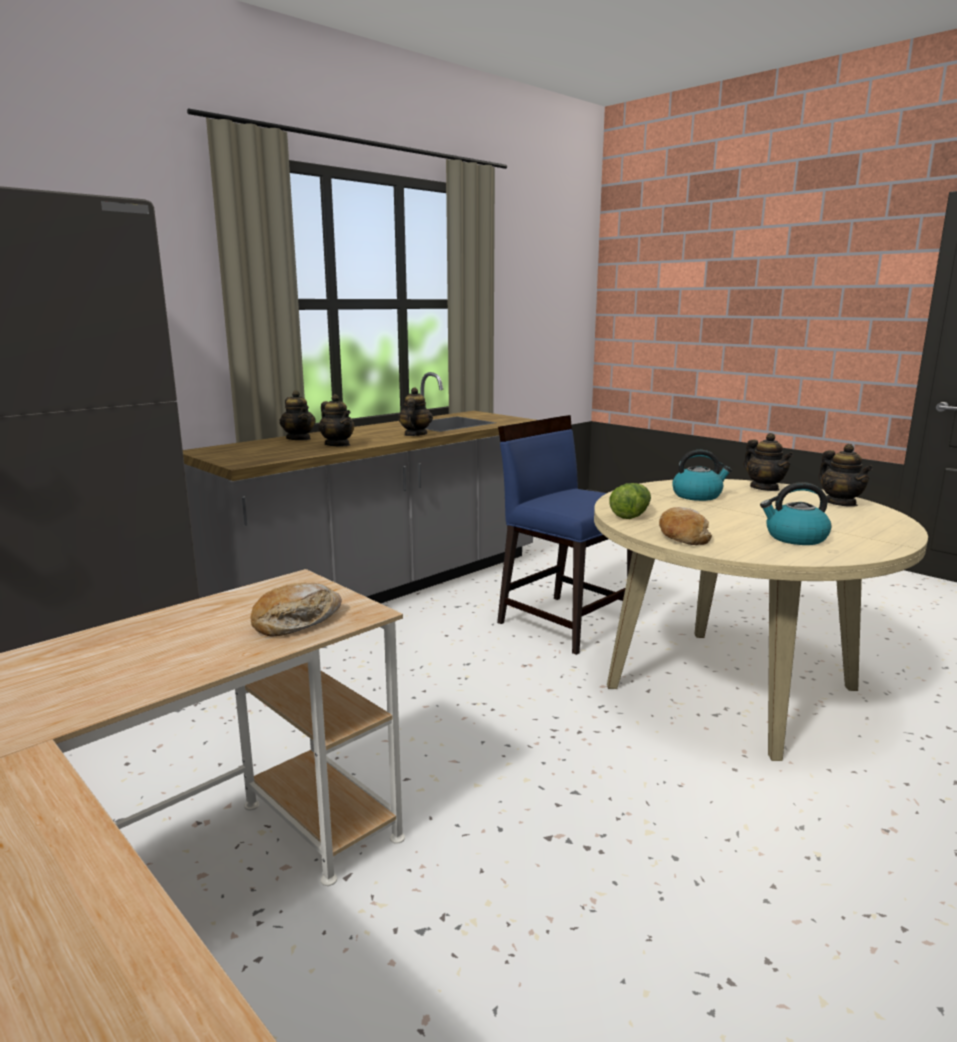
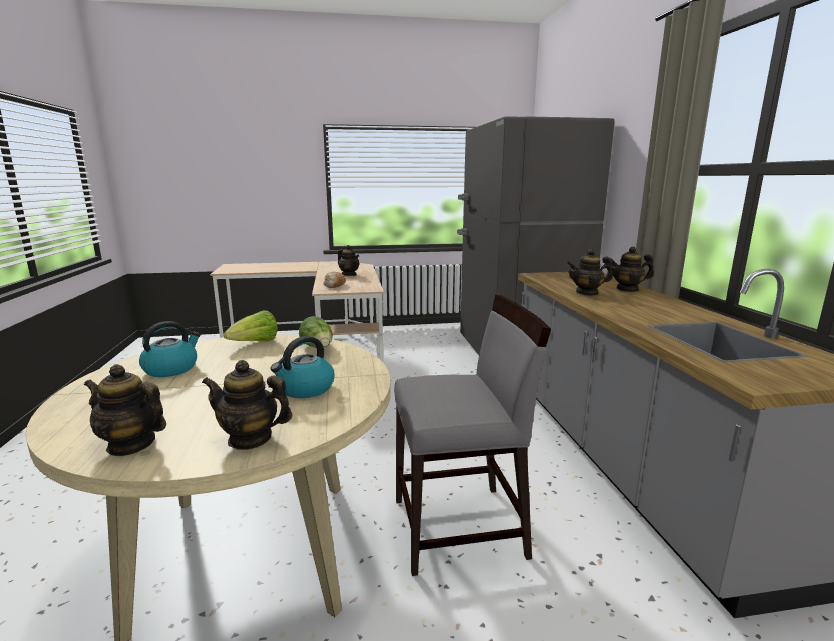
camera: 125 degrees right, 0 degrees up
(415, 434) = (627, 315): teapot -> teapot (349, 275)
(564, 622) = (460, 528): blue chair -> grey chair
(682, 536) = (255, 343): bread -> lettuce

